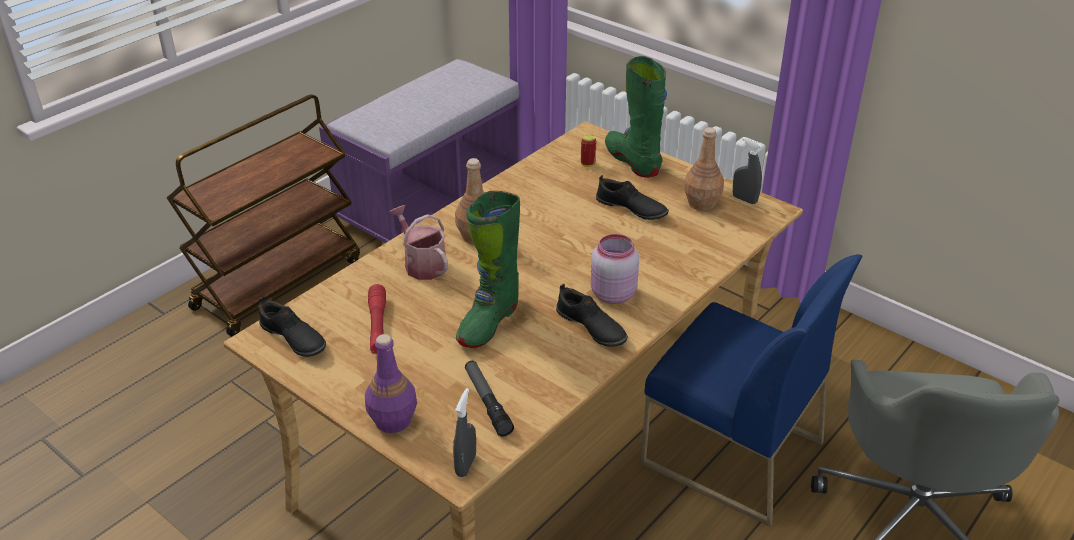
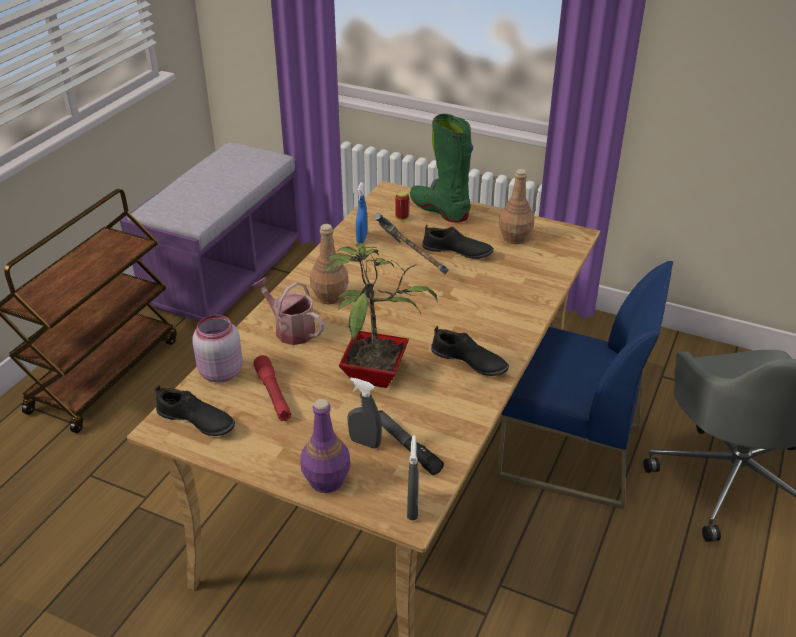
camera: 15 degrees left, 0 degrees up
(488, 322) = (375, 373): green boot -> potted plant
(535, 180) = (362, 238): none -> blue spray bottle
(576, 213) = (411, 262): none -> hammer
(611, 294) = (474, 329): pink jar -> pink jar (219, 373)
(744, 199) = (549, 229): grey spray bottle -> grey spray bottle (365, 442)

